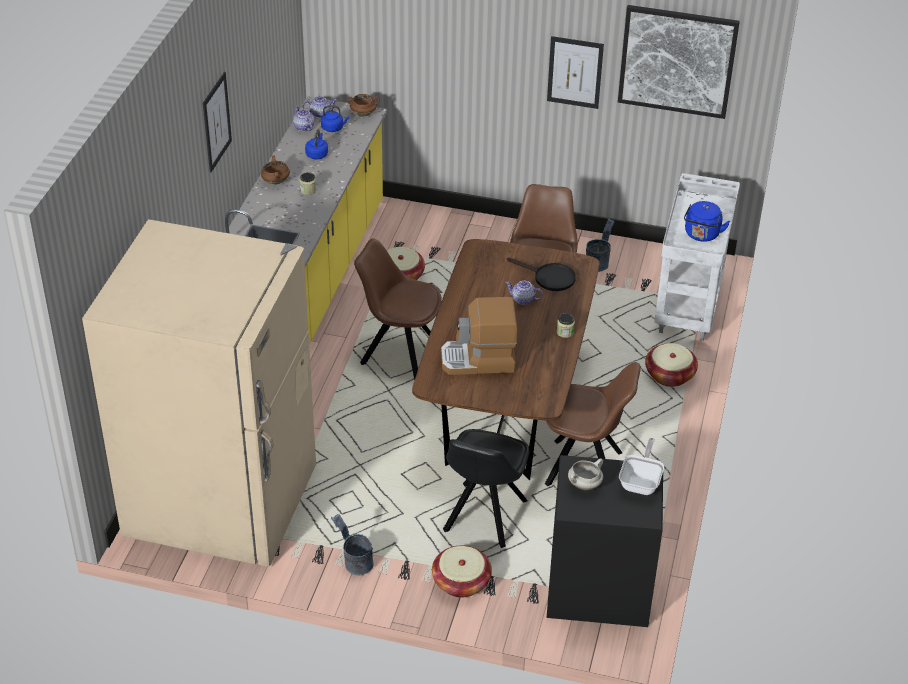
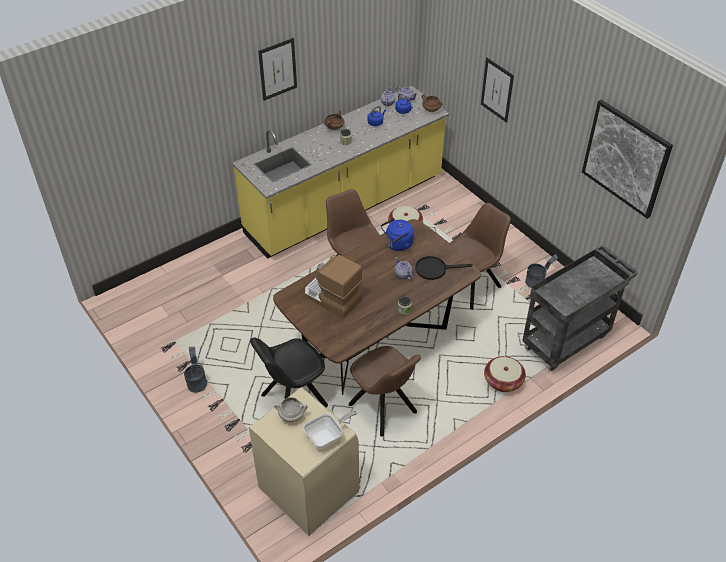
camera: 40 degrees right, 5 degrees up
(222, 500) = (172, 303): beige fridge -> none
(461, 582) = (237, 432): basket -> none
(549, 277) = (435, 269): black frying pan -> black frying pan turned 105 degrees clockwise
(575, 72) = (561, 137): picture -> picture (497, 90)
(598, 585) = (310, 488): black washing machine -> beige washing machine
(688, 304) = (568, 341): white cart -> black cart
(701, 235) = (573, 295): blue kettle -> blue kettle (397, 245)

